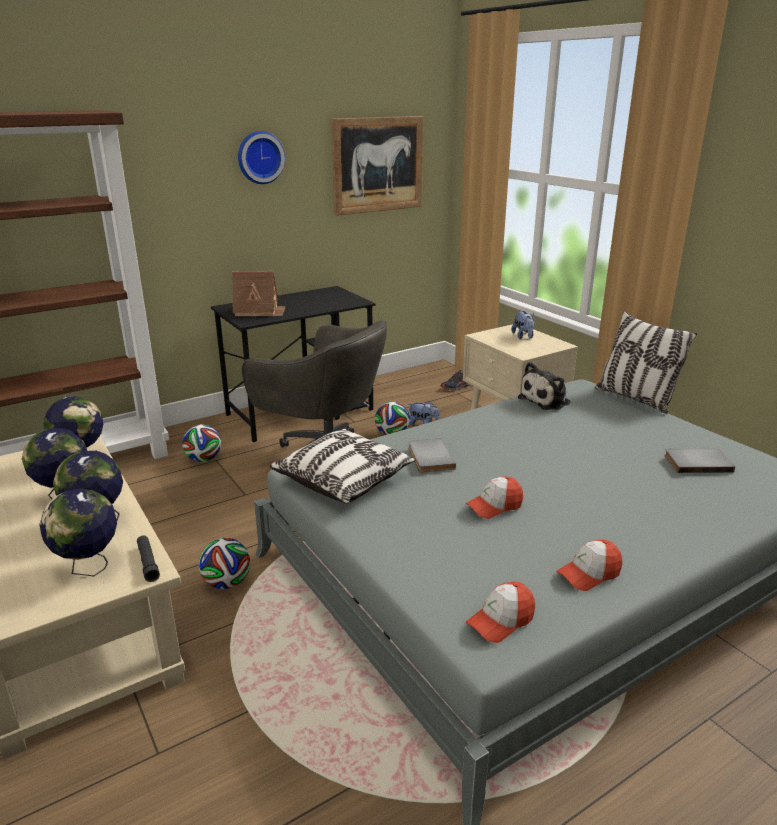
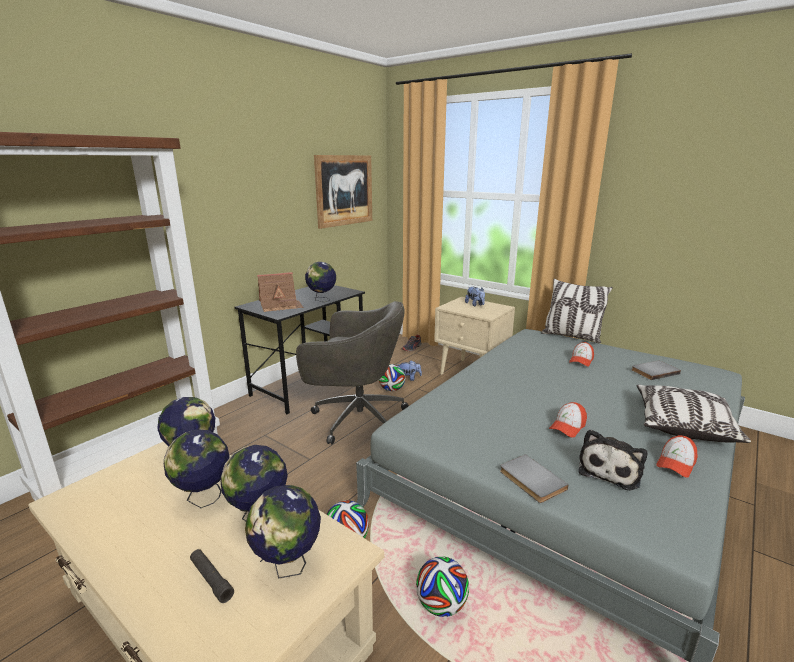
camera: 20 degrees left, 5 degrees down
(148, 563) = (343, 544): black flashlight -> black flashlight (211, 579)
(204, 459) = (253, 436): football -> football (441, 605)
(259, 157) = (266, 183): wall clock -> none
(312, 309) = (322, 300): none -> globe
(344, 480) = (441, 429): pillow -> pillow (682, 425)
(429, 458) = (487, 399): grey book -> grey book (530, 480)
(501, 621) = (663, 516): cap -> cap (581, 360)
(547, 400) = (520, 345): plush toy -> plush toy (610, 470)

